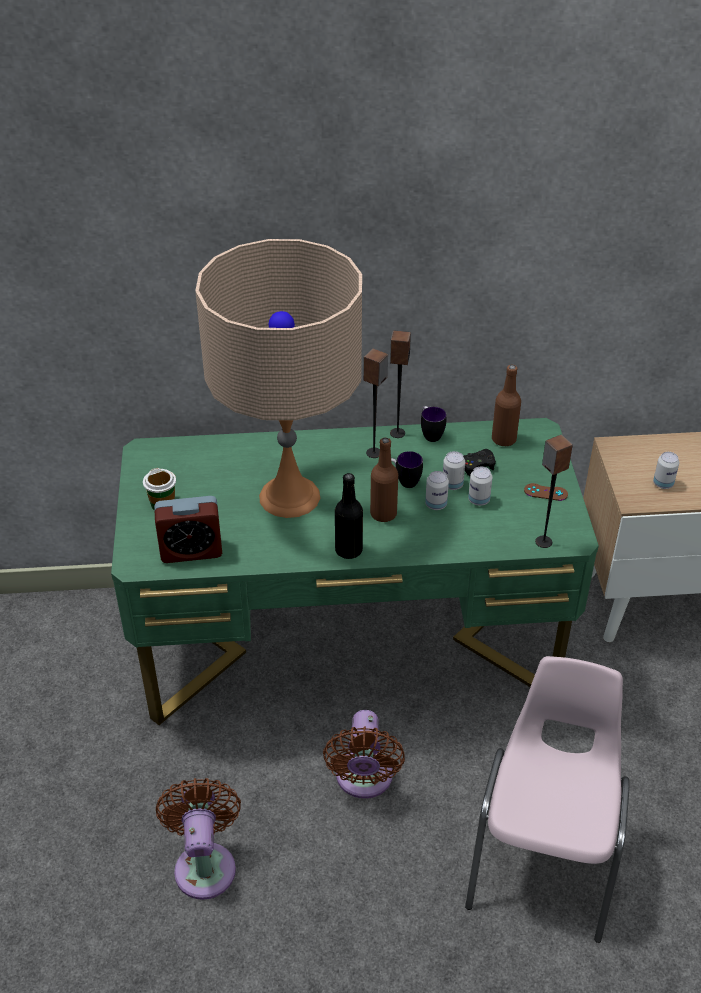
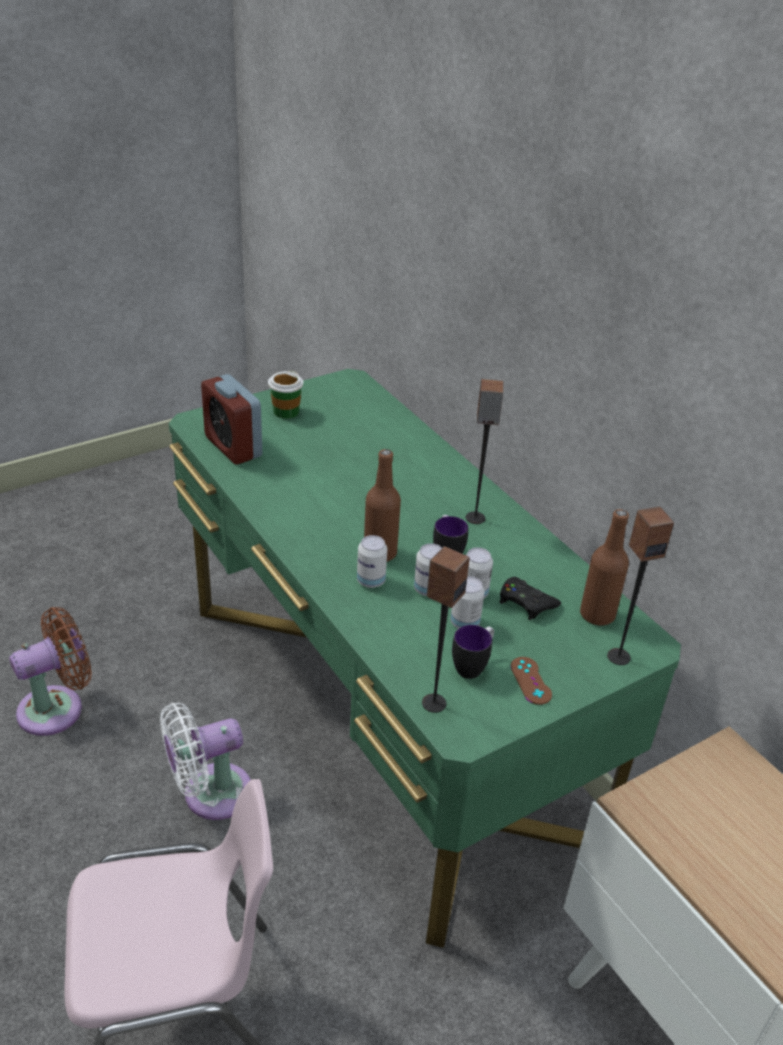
camera: 60 degrees right, 5 degrees down
(289, 496) = (356, 481): beige table lamp -> none
(348, 550) = (303, 544): black bottle -> none
(363, 780) = (210, 794): brown fan -> white fan
(397, 433) = (525, 525): speaker -> speaker (618, 656)
(430, 434) = (548, 551): mug -> mug (473, 666)
(663, 484) = (703, 832): can -> can (371, 581)

